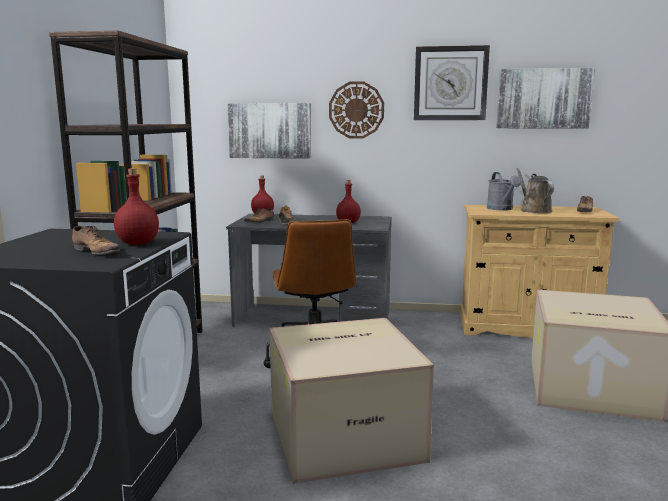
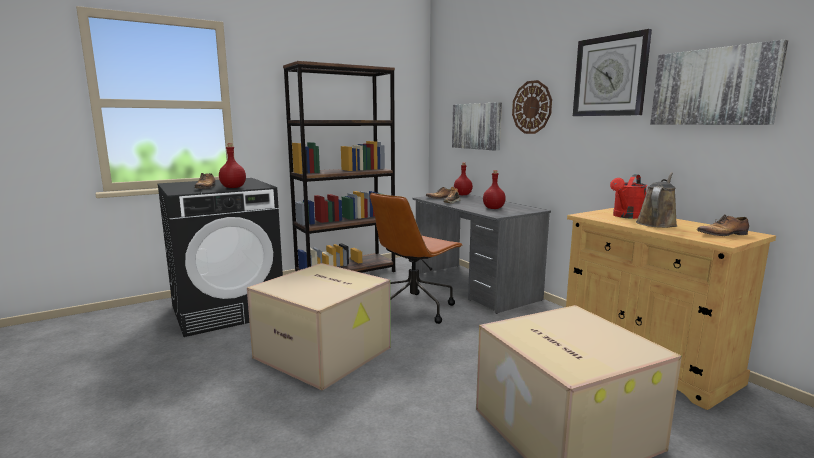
camera: 50 degrees right, 0 degrees up
(502, 209) = (626, 216): grey watering can -> red watering can

